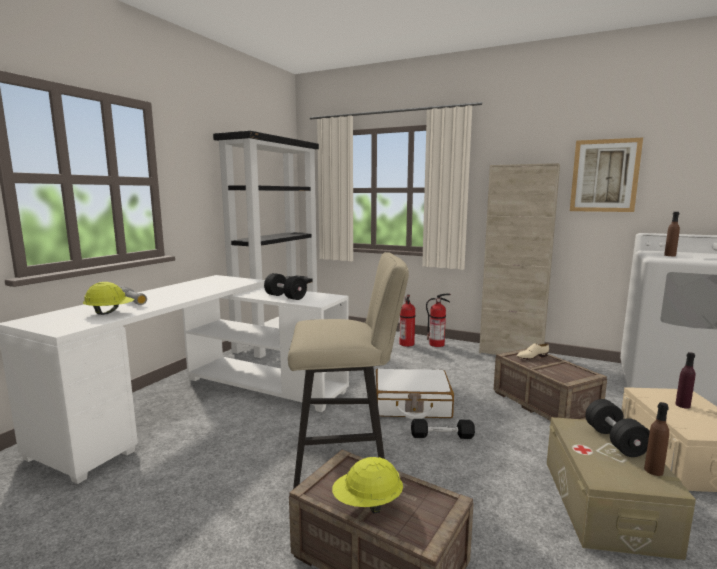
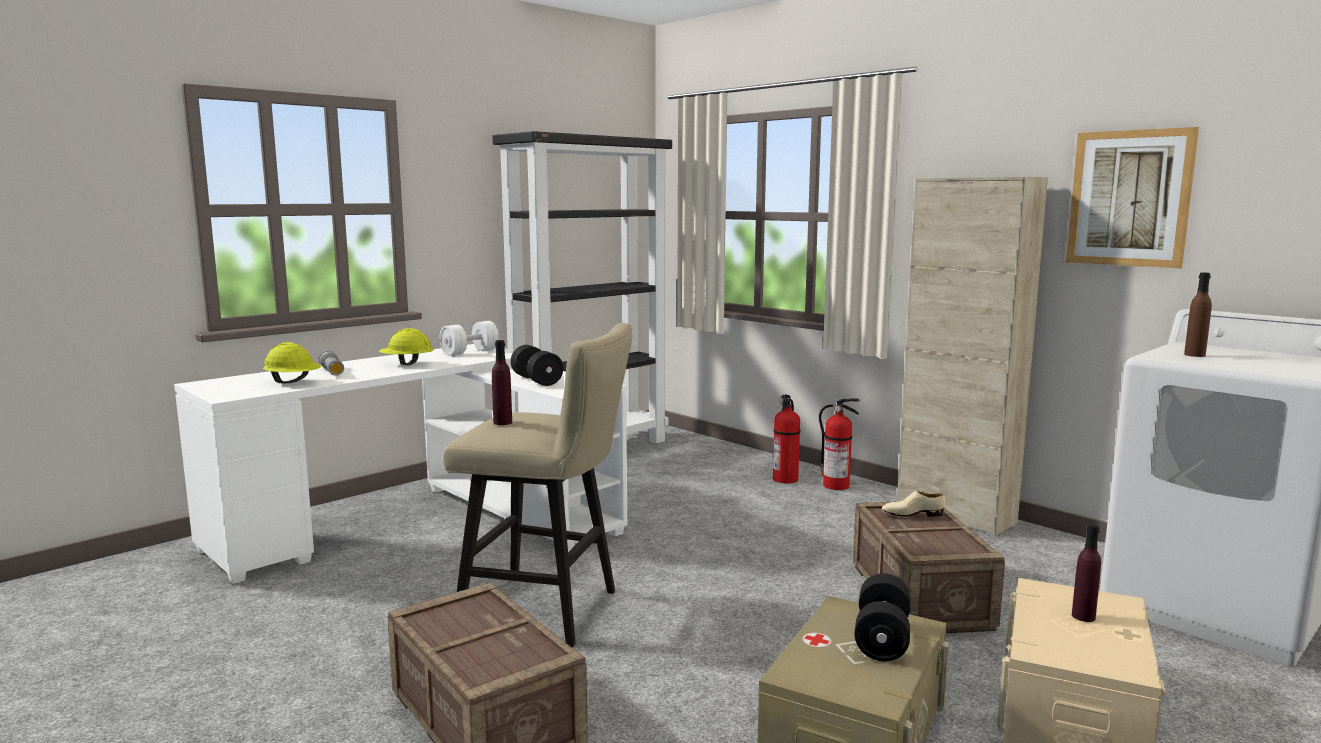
camera: 20 degrees right, 0 degrees up
(218, 281) = (470, 352): none -> white dumbbell
(320, 328) = (502, 422): none -> purple bottle
(367, 504) = (458, 638): yellow hard hat -> yellow hard hat (407, 364)
(412, 405) = (702, 564): white suitcase -> none
(442, 436) = (704, 609): black dumbbell -> none
(653, 471) = (885, 680): brown bottle -> none

